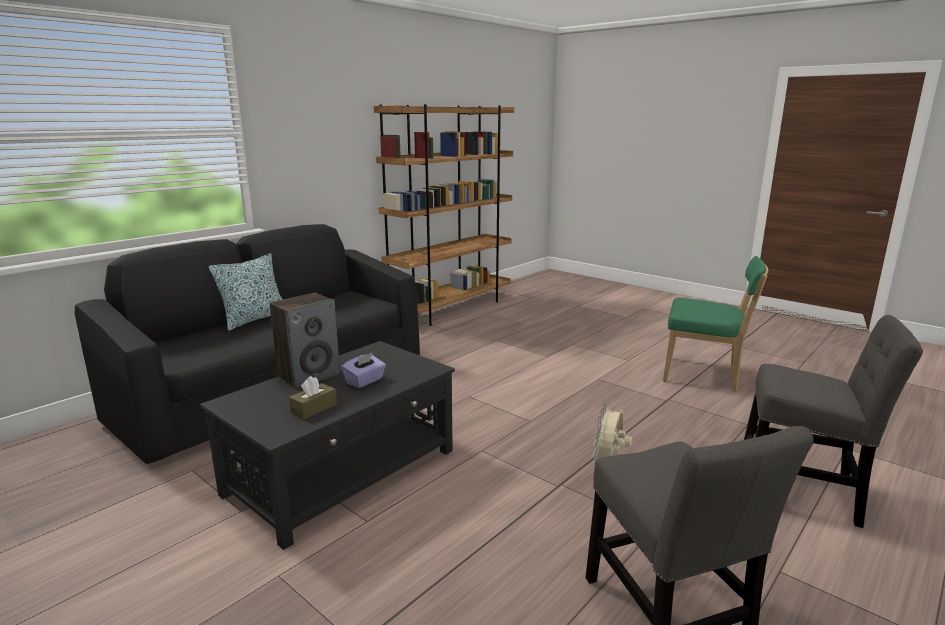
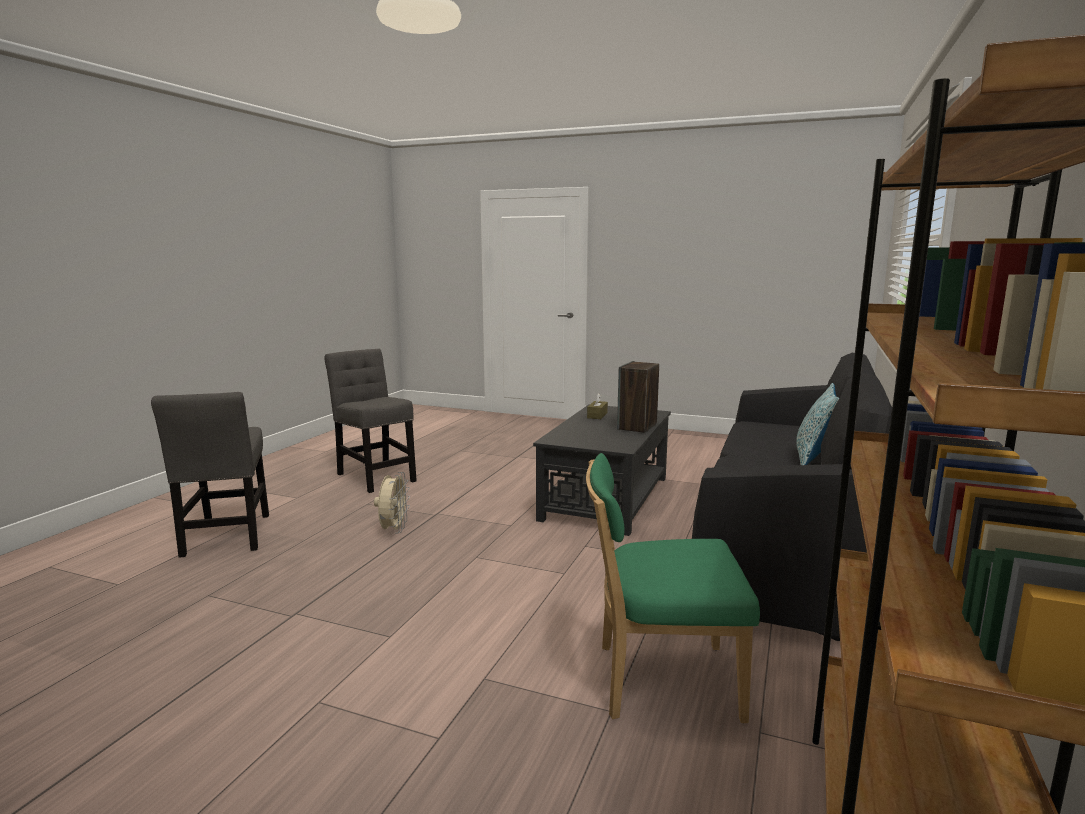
camera: 160 degrees right, 5 degrees down
(365, 381) = (590, 428): purple tissue box -> none
(705, 375) = (183, 685): green chair -> green chair (659, 681)
(804, 493) = (227, 537): grey chair -> grey chair turned 105 degrees counterclockwise

